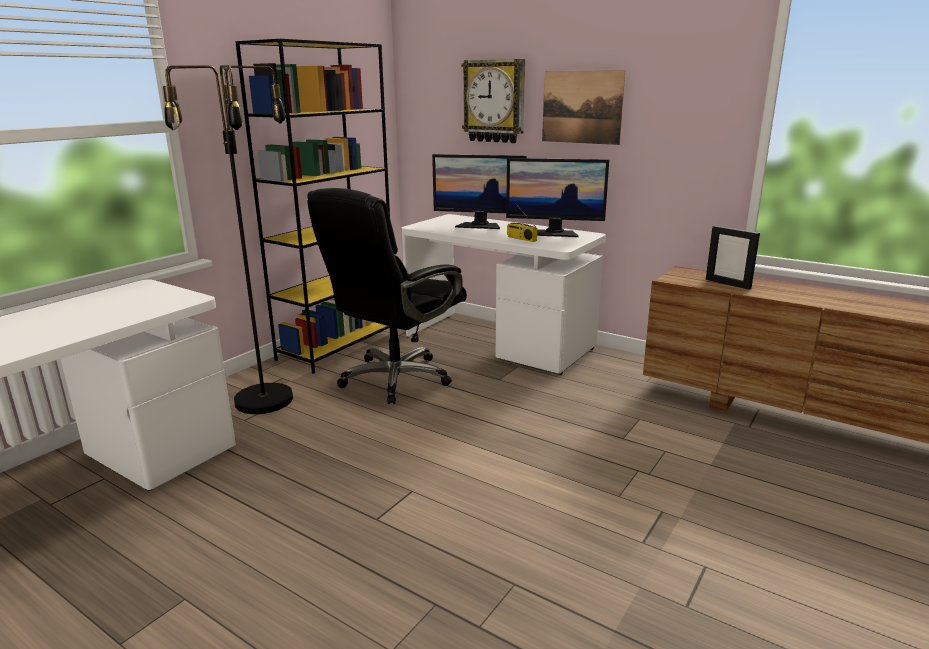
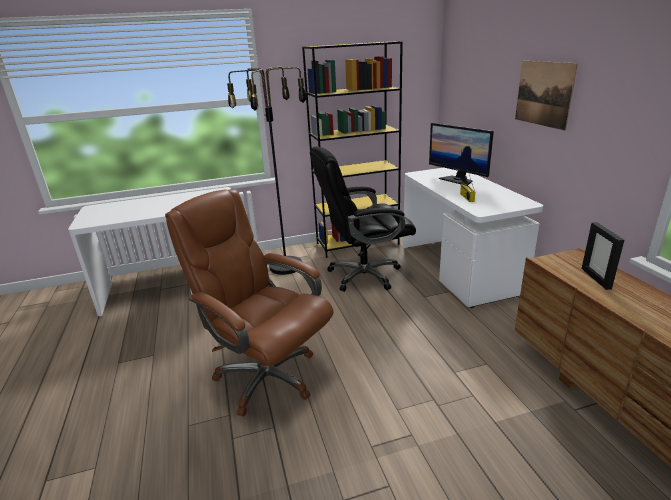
camera: 40 degrees right, 5 degrees up
(429, 536) = (268, 378): none -> brown office chair
(494, 101) = (491, 83): wall clock -> none
(554, 233) = (501, 197): monitor -> none

